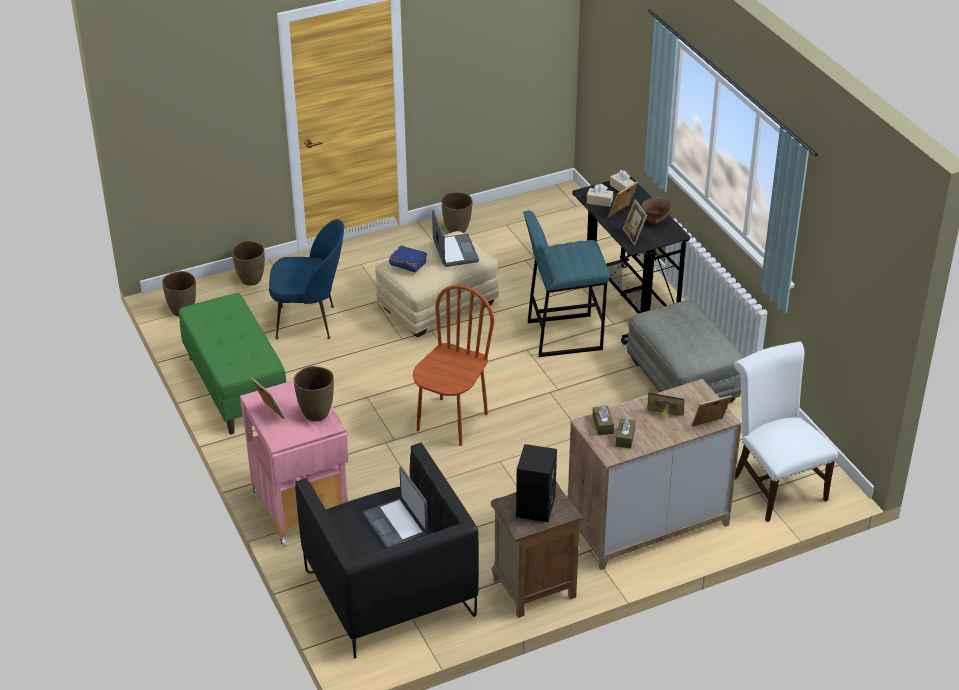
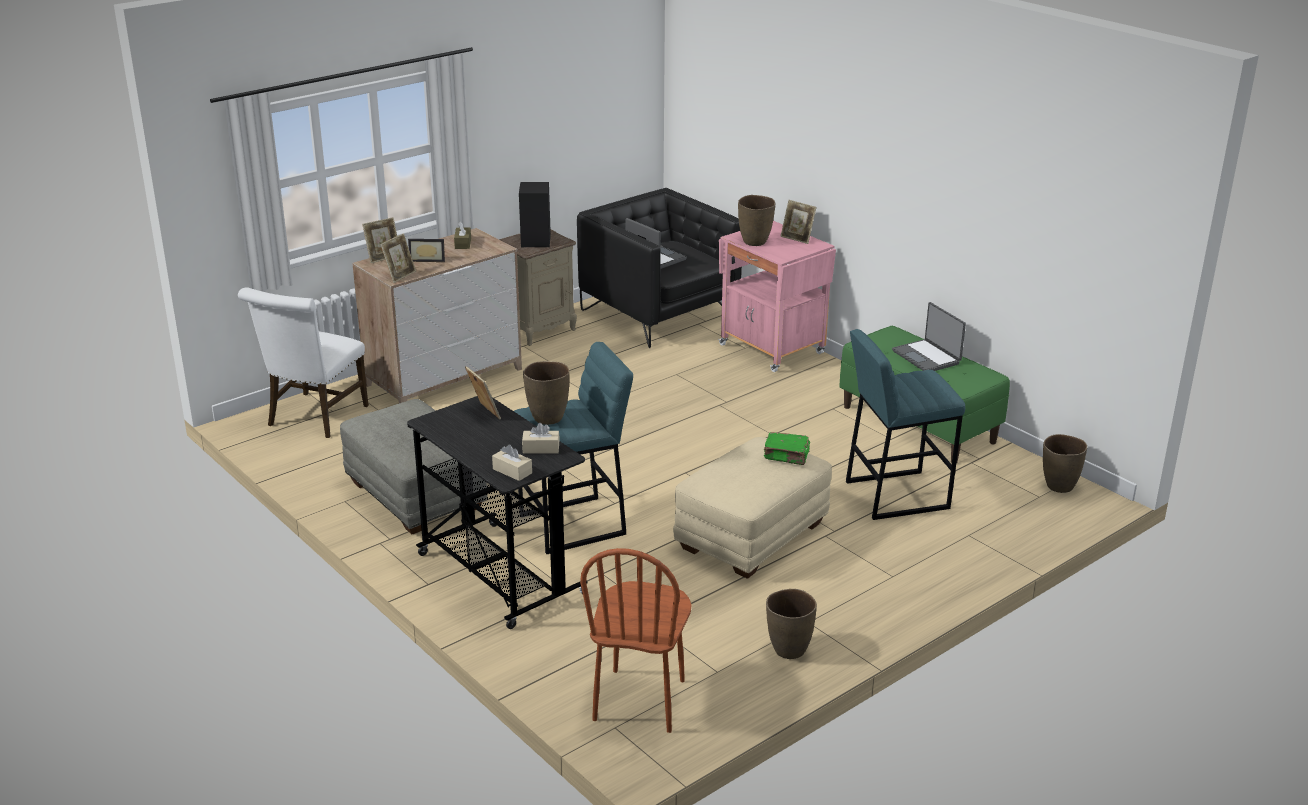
camera: 165 degrees right, 10 degrees down
(251, 280) = (1016, 533): brown vase -> brown vase (547, 418)
(311, 323) = (894, 495): blue chair -> turquoise stool
(408, 264) = (787, 456): blue book -> green book
(451, 422) = (668, 425): brown chair -> brown chair (640, 700)
(454, 251) = (736, 478): laptop -> laptop (927, 357)
(602, 425) = (485, 248): brown tissue box -> none
(622, 213) = (505, 438): picture frame -> picture frame (400, 276)
(655, 222) = (456, 433): brown bowl -> none
(775, 485) = (314, 418): white chair -> white chair turned 60 degrees clockwise

